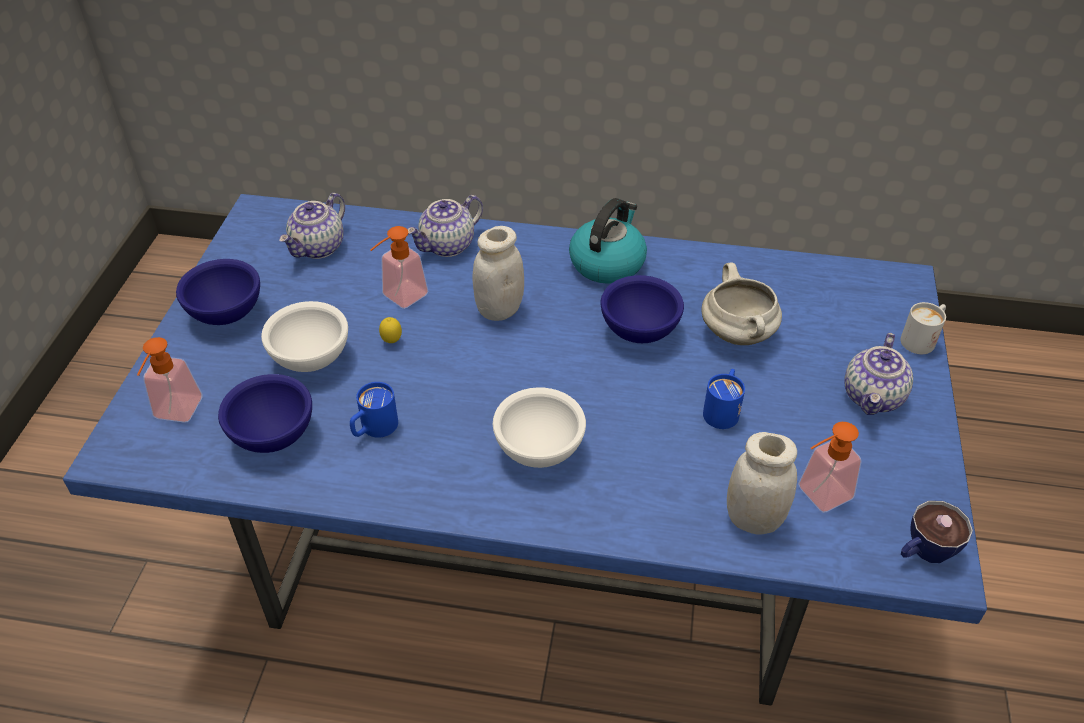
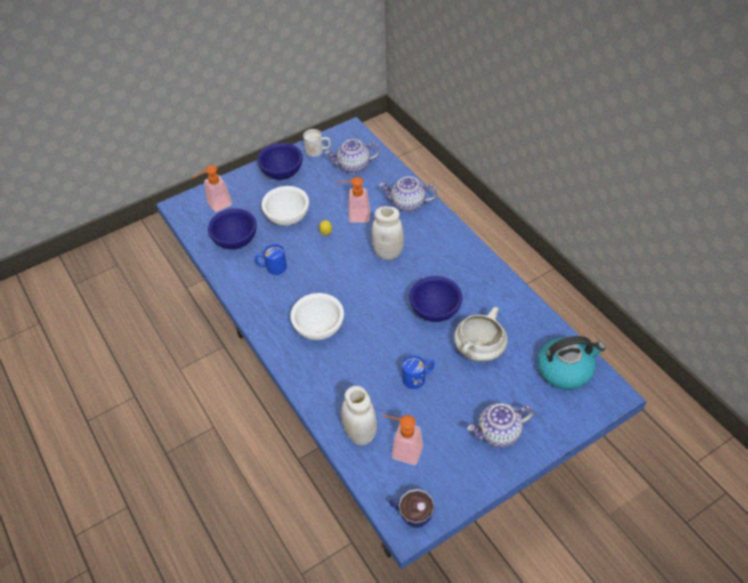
camera: 50 degrees right, 5 degrees up
(607, 262) = (469, 266): kettle -> kettle (565, 370)
(922, 339) = (572, 430): white mug -> white mug (318, 151)

